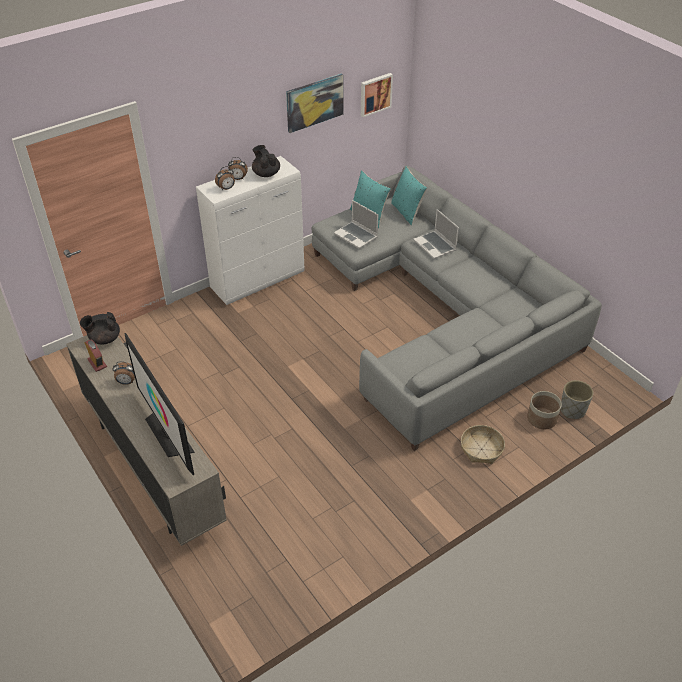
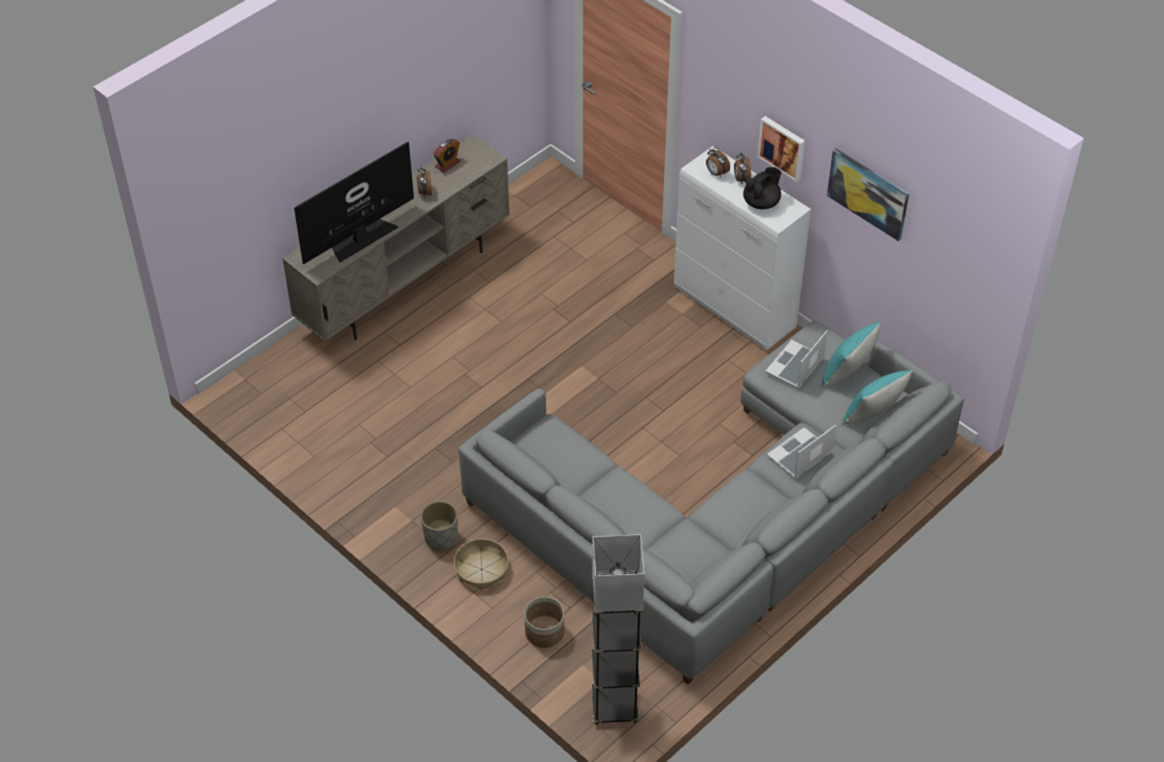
camera: 80 degrees right, 5 degrees up
(104, 339) = (485, 159): black teapot -> none
(375, 94) = (952, 262): picture -> picture (783, 147)
(572, 410) = (566, 666): grey planter -> grey planter (440, 538)
(605, 389) = (614, 706): none -> grey floor lamp

